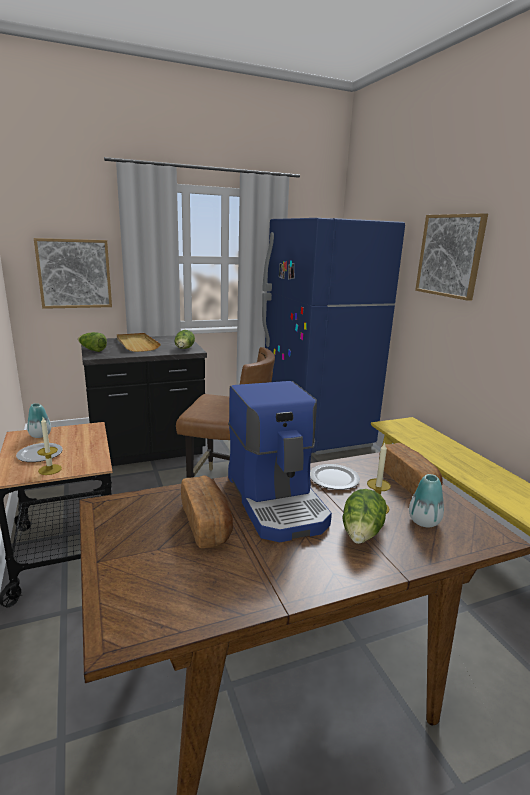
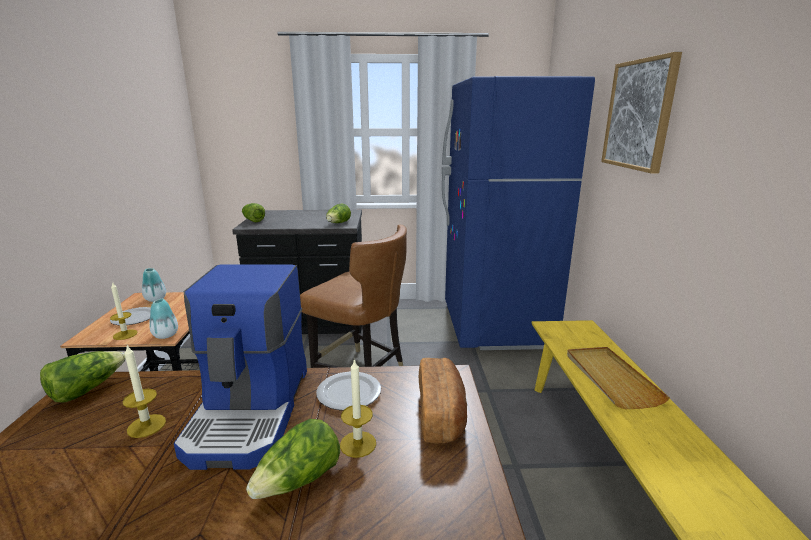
camera: 20 degrees right, 0 degrees up
(74, 273) = (256, 147): picture -> none
(114, 509) = (87, 389): none -> lettuce
(136, 344) = (300, 216): beige tray -> beige tray (610, 378)
(207, 523) = (146, 426): bread -> candle
(424, 521) = (401, 481): vase -> vase (165, 335)

